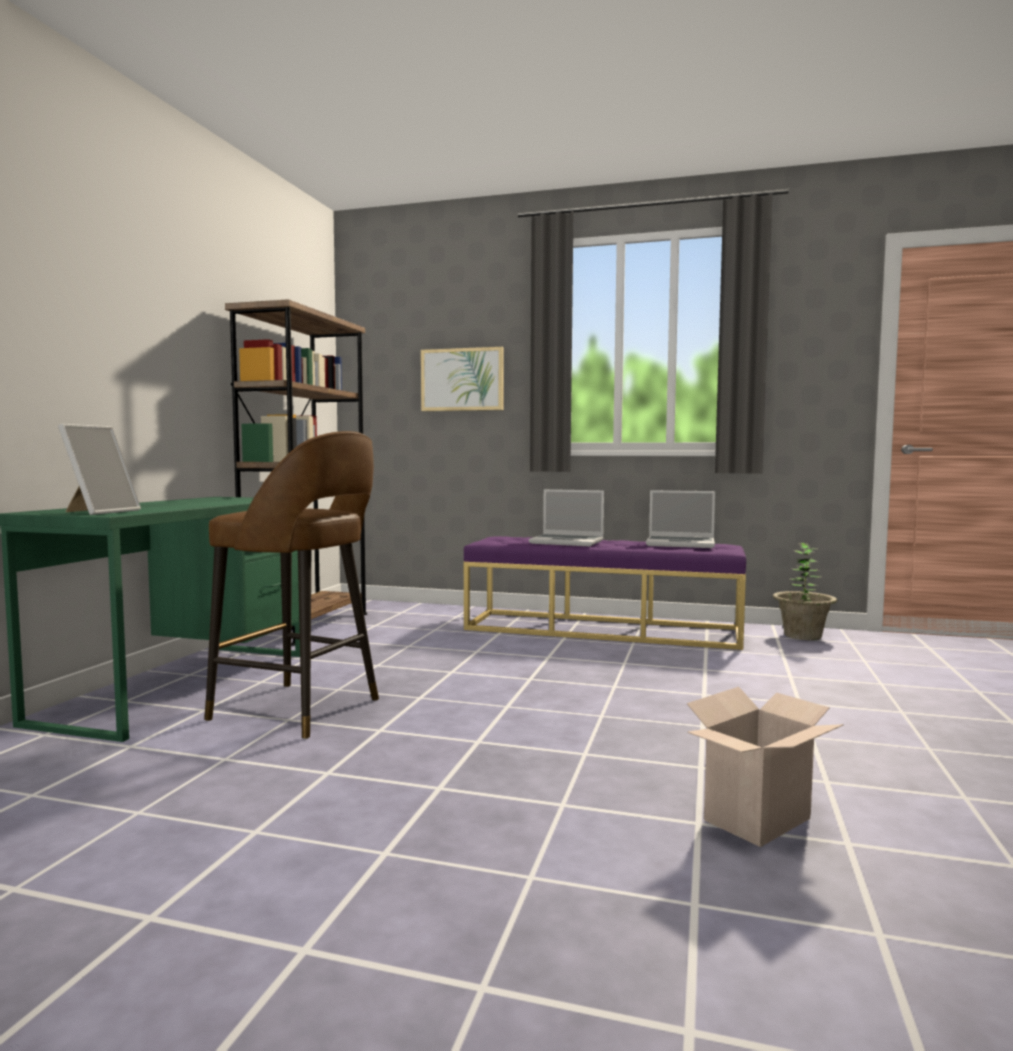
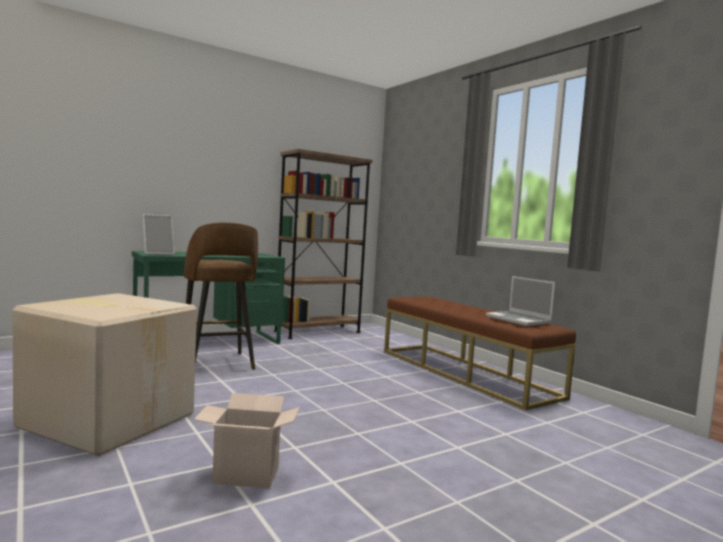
camera: 40 degrees right, 0 degrees up
(394, 851) = (109, 419): none -> cardboard box
(462, 379) = (433, 191): picture -> none
(568, 542) = (448, 306): laptop -> none
(603, 629) = (465, 373): purple bench -> brown bench
(802, 636) = (610, 418): potted plant -> none

